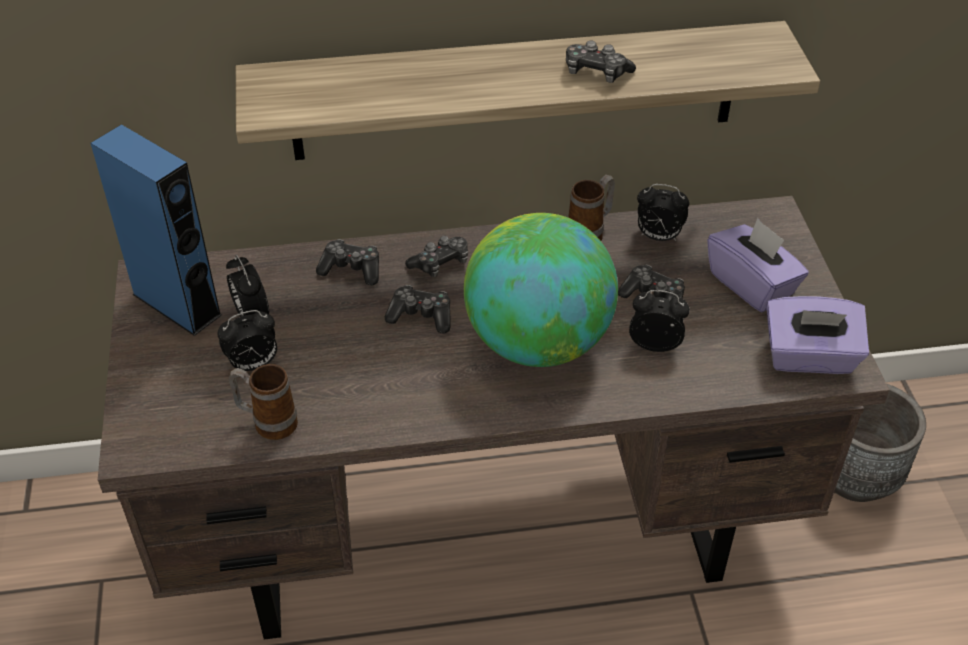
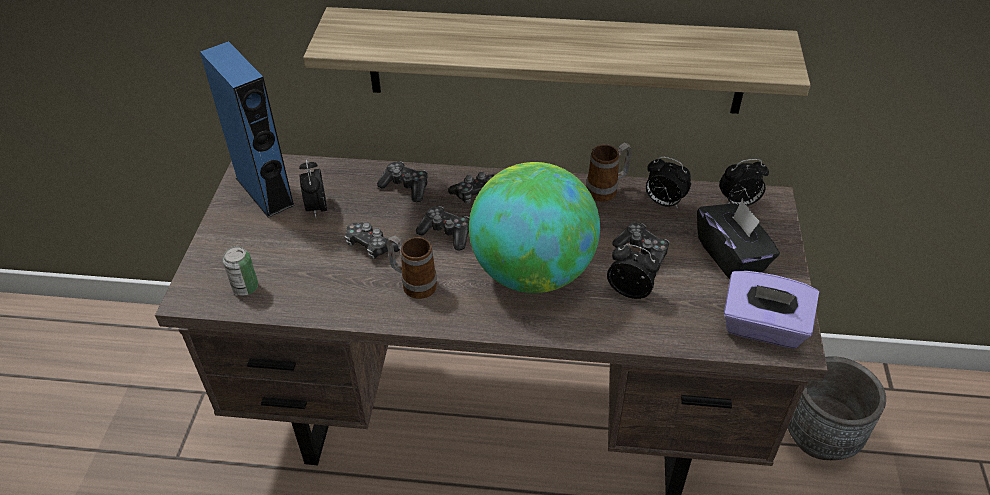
camera: 15 degrees right, 0 degrees up
(200, 425) = (245, 287): none -> can
(253, 364) = (303, 248): alarm clock -> alarm clock (738, 203)
(268, 422) = (296, 295): mug -> mug (413, 284)
(596, 72) = (612, 51): game controller -> game controller (371, 246)
(752, 284) = (731, 256): purple tissue box -> black tissue box

